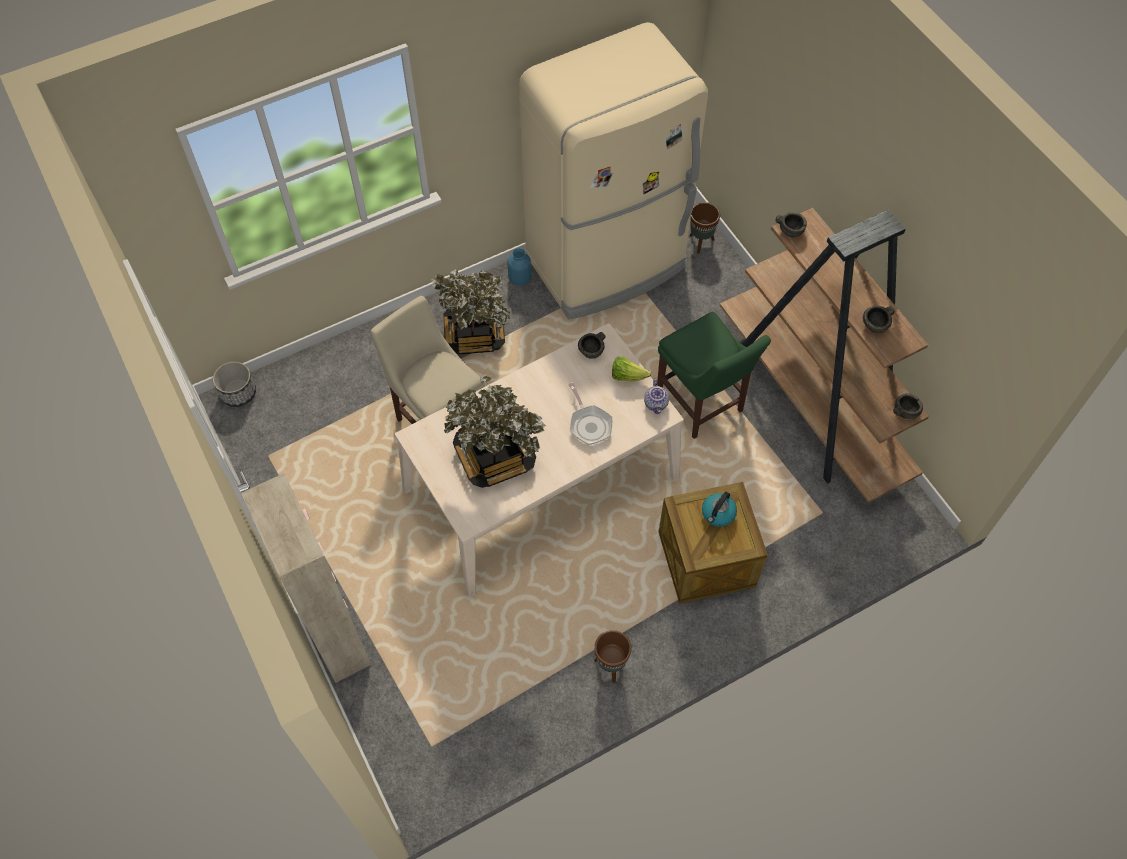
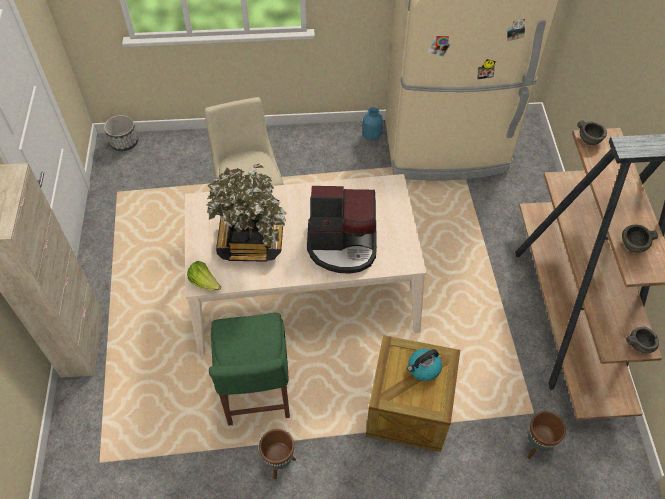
camera: 25 degrees right, 5 degrees down
(474, 334) = (315, 162): potted plant -> none
(589, 424) = (342, 245): frying pan -> coffee machine
(591, 351) = (377, 190): grey bowl -> none
(627, 376) = (396, 220): lettuce -> lettuce (204, 282)
(656, 404) = (409, 251): teapot -> none
(701, 243) = (531, 158): brown planter -> brown planter (536, 446)
(701, 405) = (468, 281): green chair -> green chair (256, 396)

